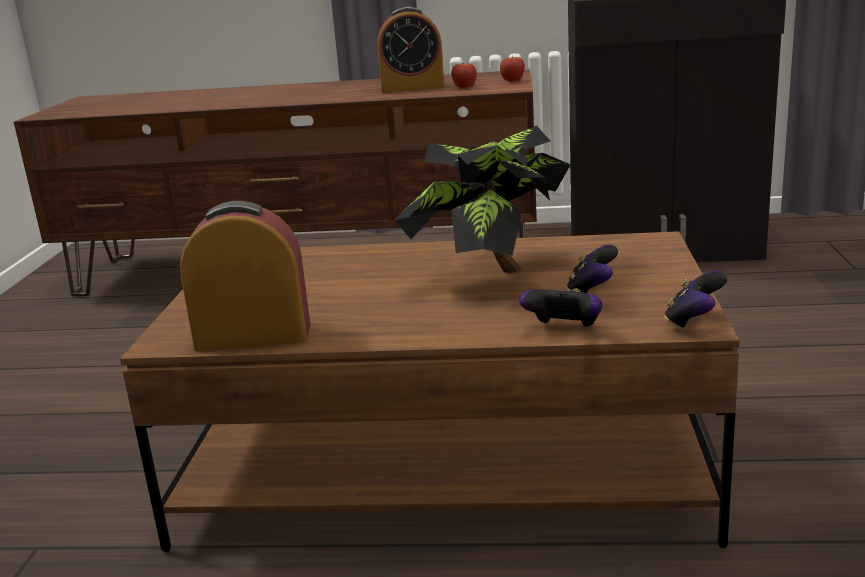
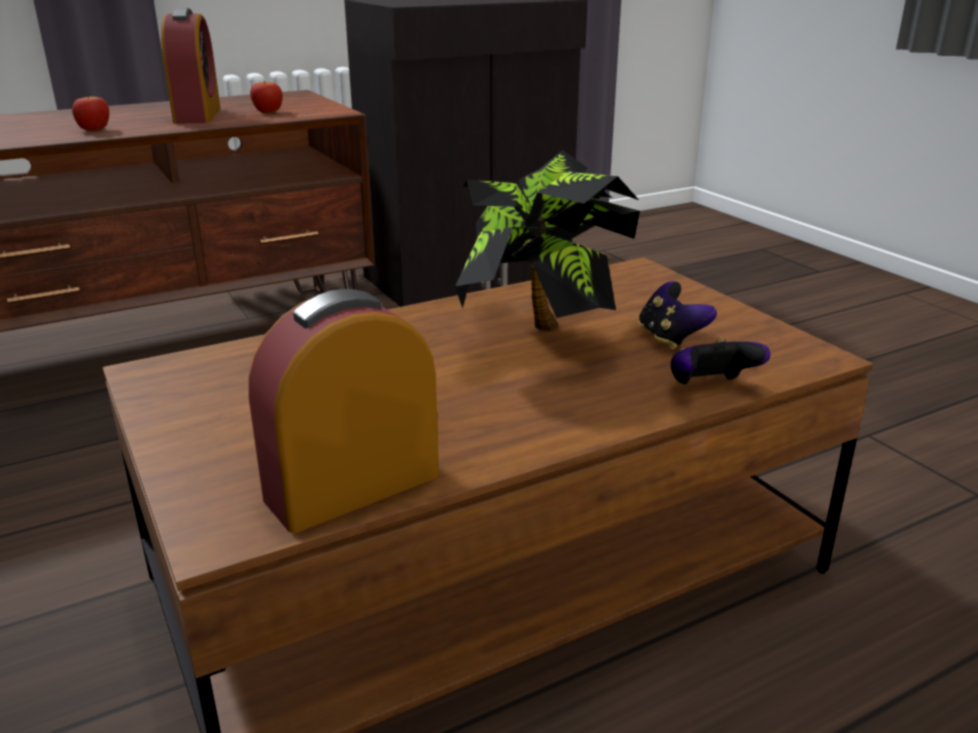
camera: 35 degrees left, 5 degrees up
(412, 88) = (197, 115): alarm clock -> alarm clock turned 60 degrees counterclockwise
(513, 80) = (315, 102): apple -> apple (94, 129)
(693, 322) = (810, 353): game controller -> none

